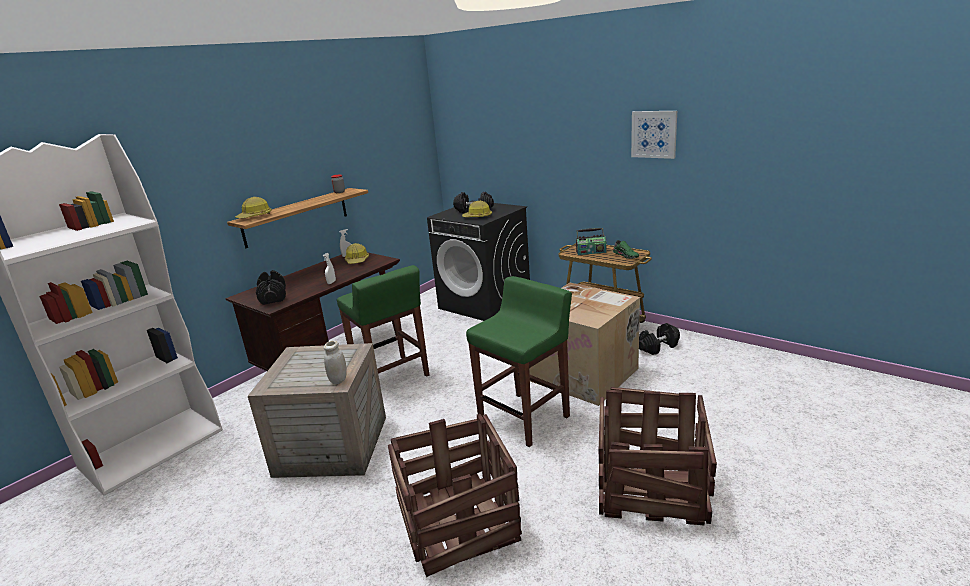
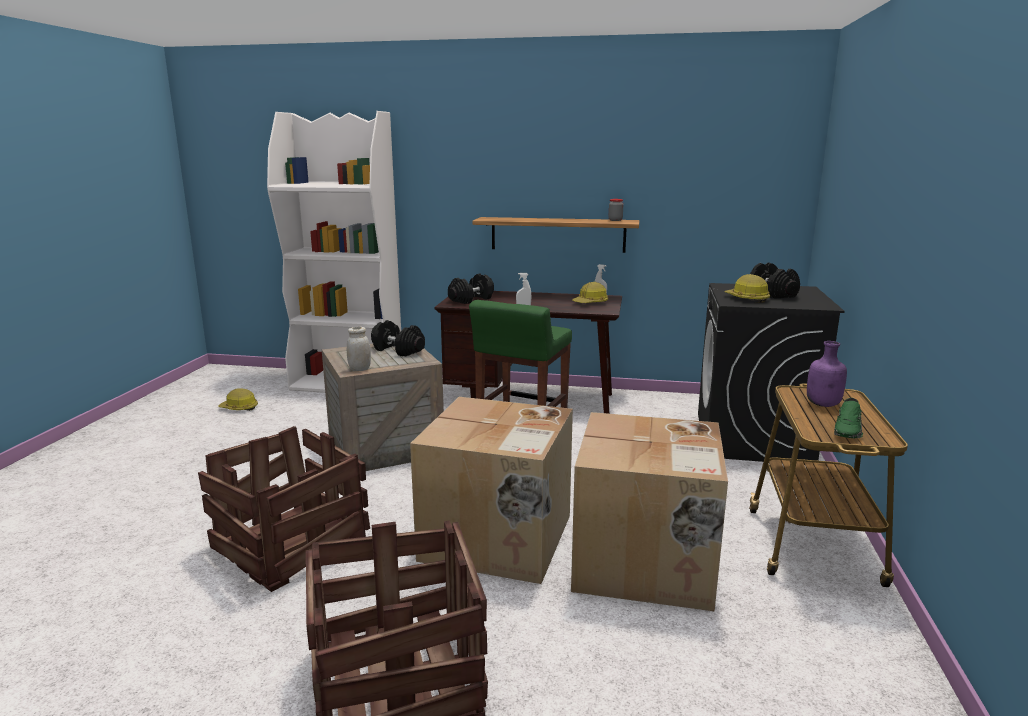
camera: 60 degrees right, 5 degrees down
(255, 216) = (500, 218): hard hat -> hard hat (239, 408)
(525, 418) = (498, 538): green stool -> cardboard box
(591, 252) = (823, 404): radio -> purple bottle
(654, 134) = (975, 206): picture -> none
(658, 347) = (813, 622): black dumbbell -> black dumbbell (397, 350)

